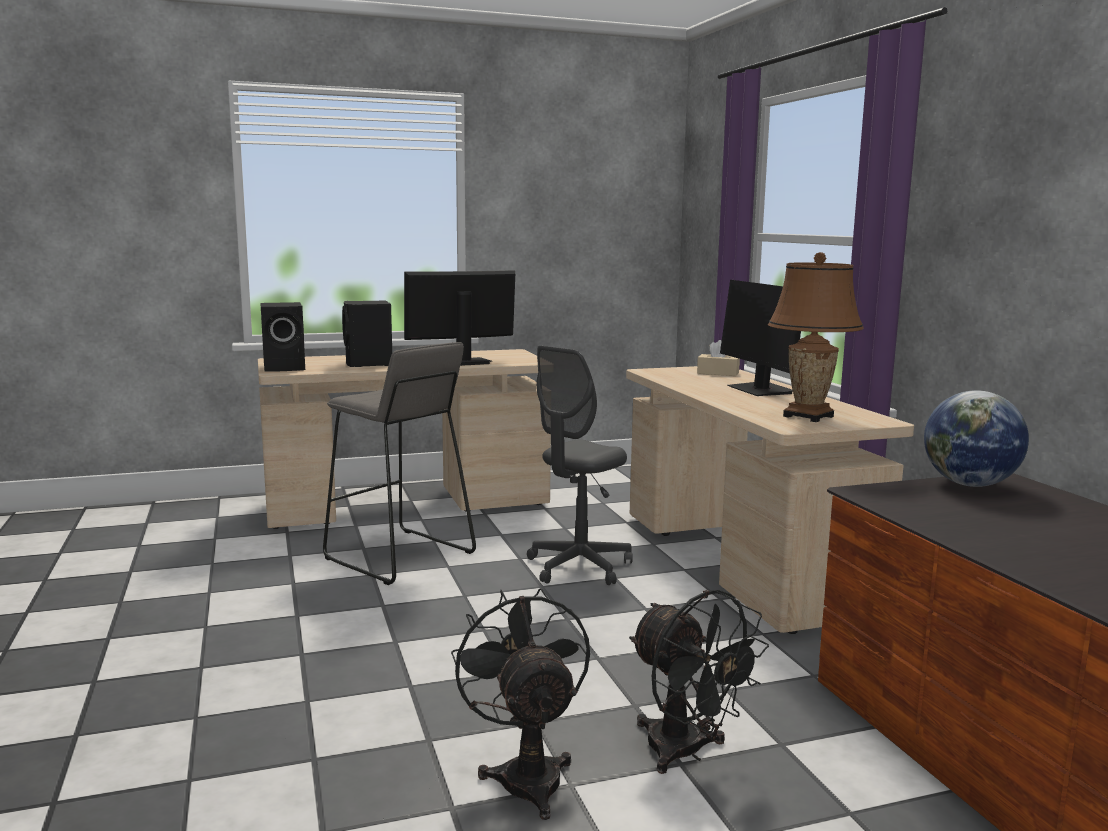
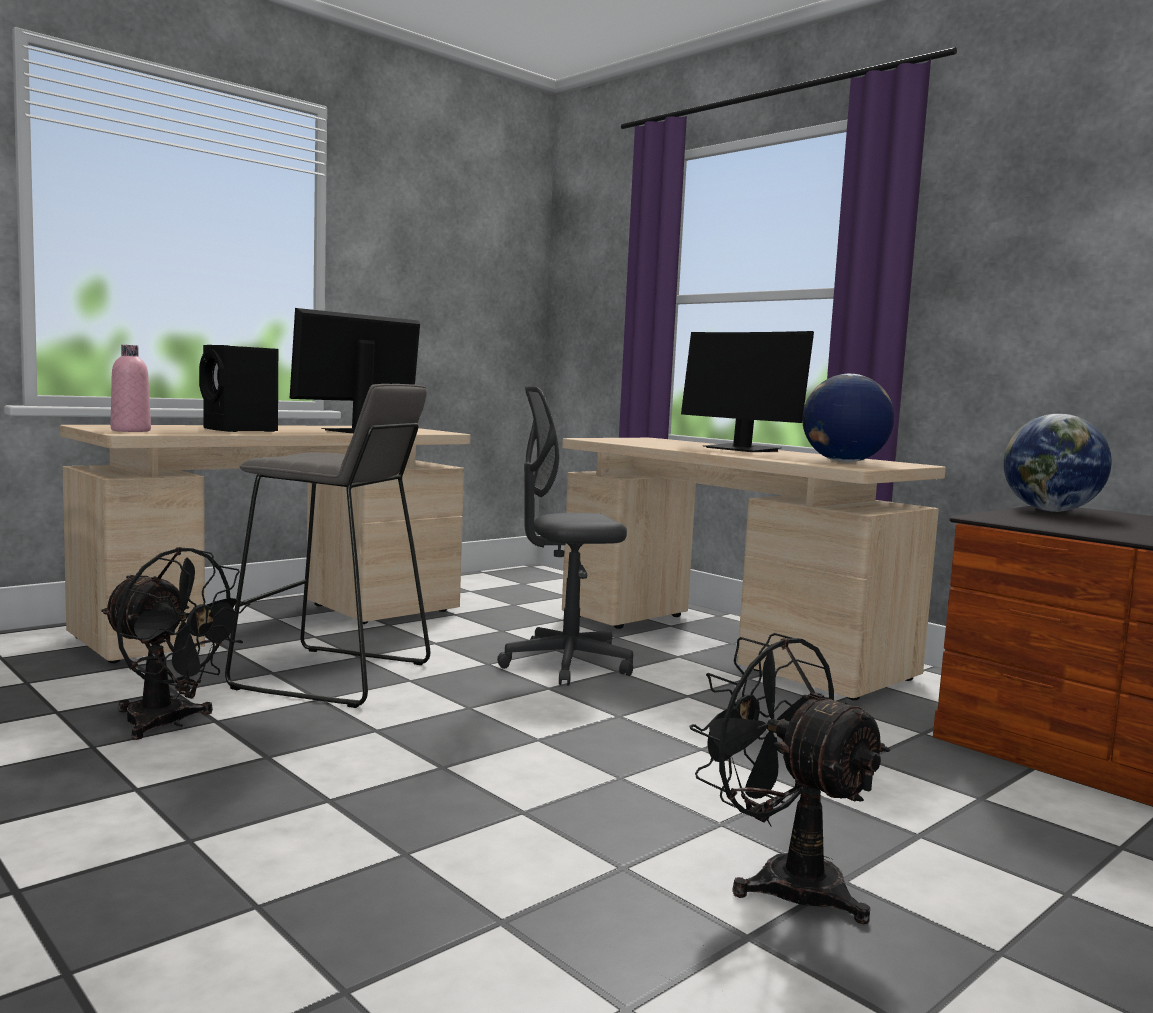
camera: 25 degrees left, 5 degrees down
(286, 368) = (130, 430): black speaker -> pink bottle
(579, 567) = (566, 665): grey office chair -> grey office chair turned 60 degrees clockwise
(686, 753) = (910, 823): black fan -> black fan (169, 723)
(718, 373) = (663, 441): beige tissue box -> none
(807, 416) = (843, 462): brown table lamp -> globe

